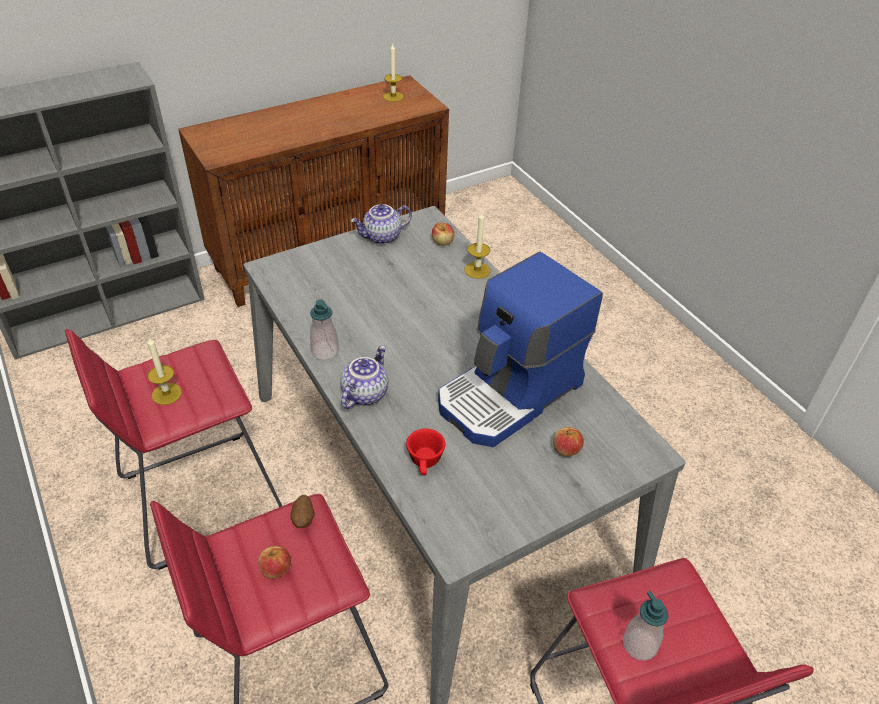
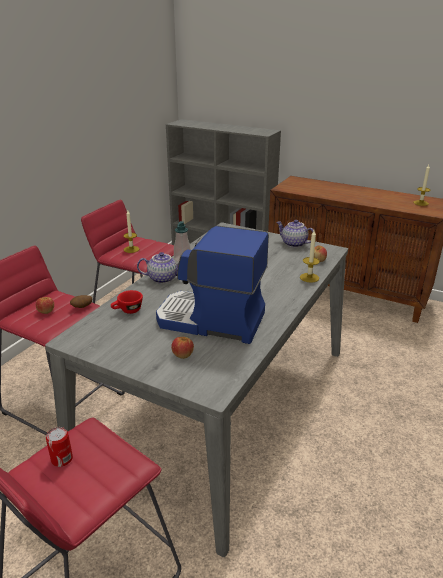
camera: 60 degrees right, 15 degrees down
(639, 644) = (62, 459): soap dispenser -> can

